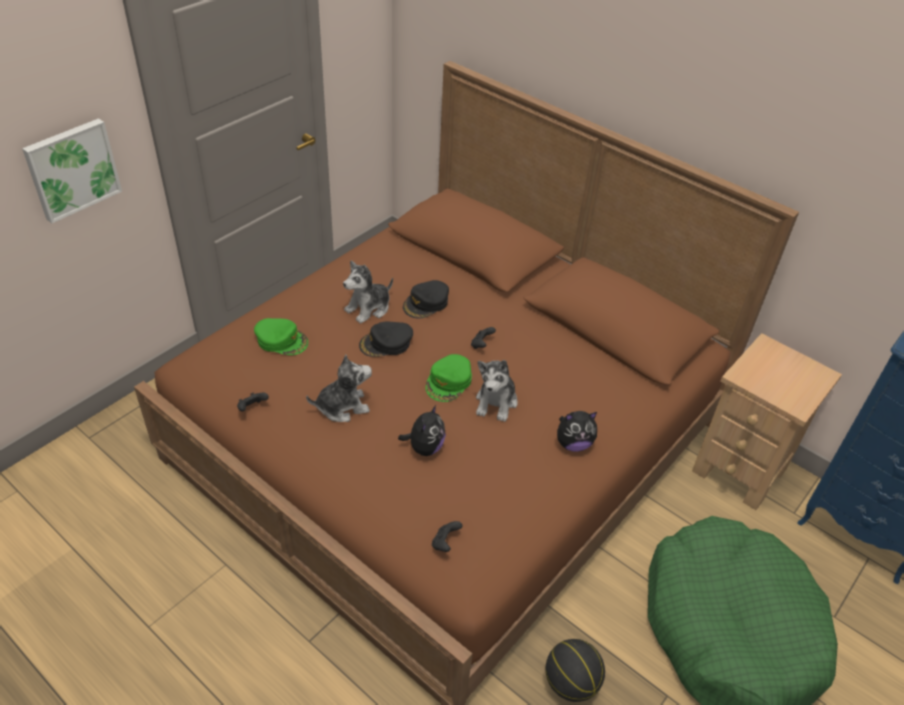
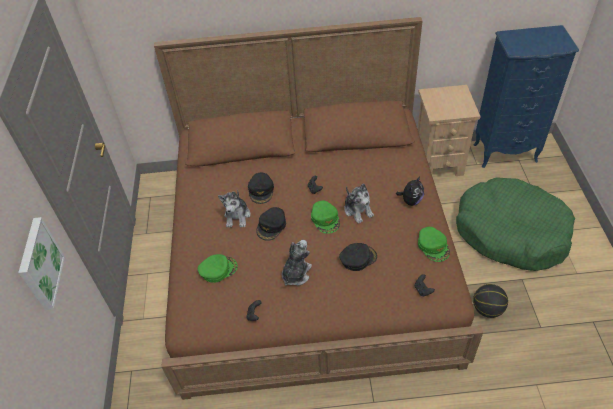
camera: 40 degrees left, 5 degrees up
(424, 447) = (358, 258): plush toy -> black cap
(527, 511) = (433, 246): none -> green cap

